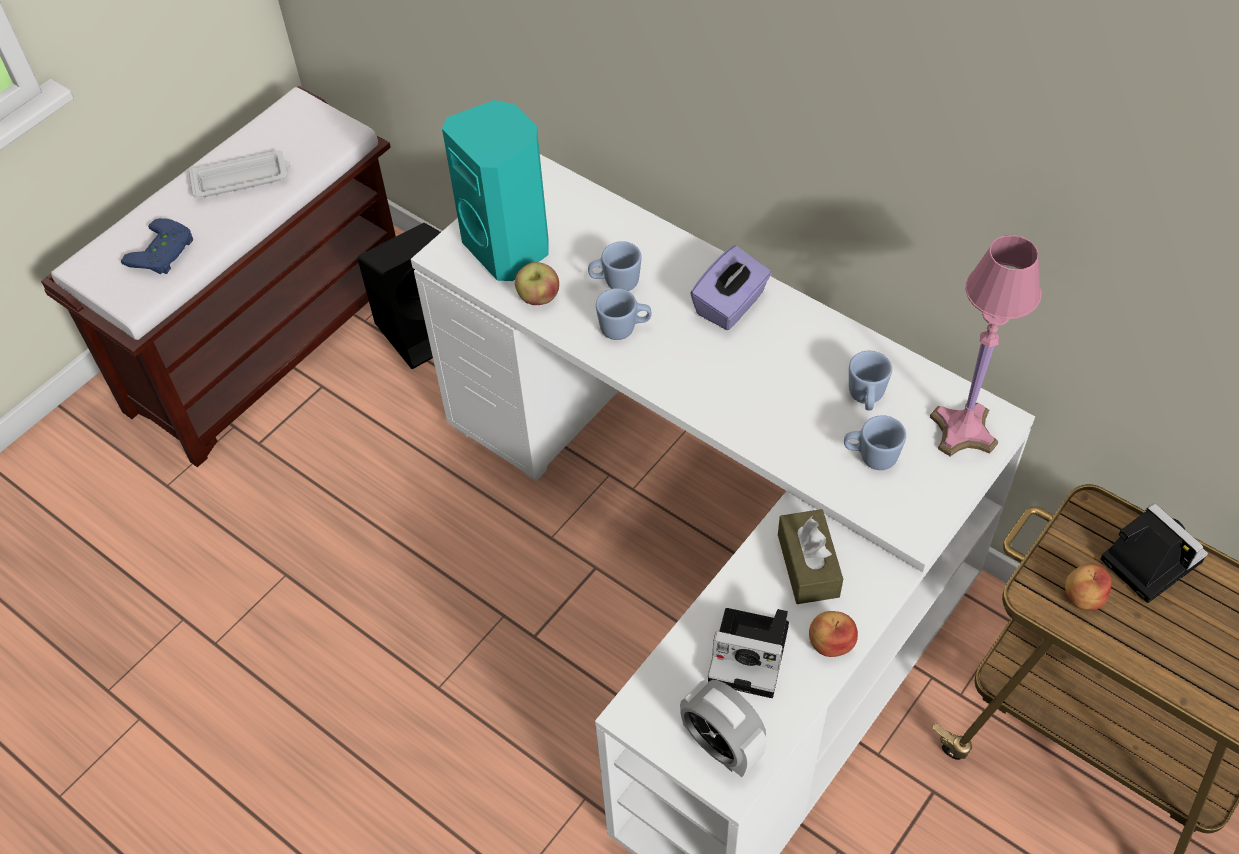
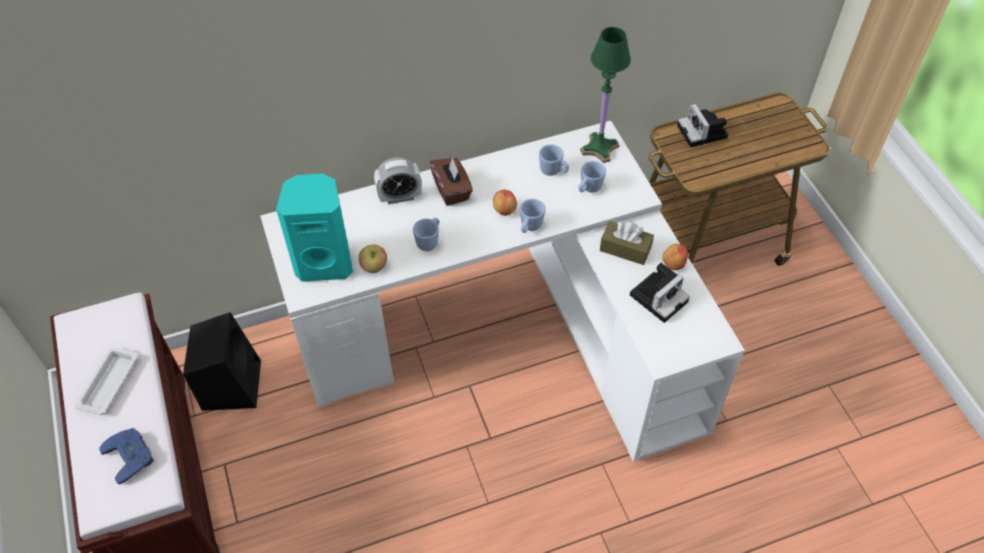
camera: 60 degrees left, 0 degrees up
(615, 283) = (394, 228): blue mug -> blue mug (529, 227)
(721, 746) = (701, 335): alarm clock -> alarm clock (400, 197)
(730, 305) = (452, 190): purple tissue box -> brown tissue box
(964, 430) = (599, 148): pink table lamp -> green table lamp
(1082, 596) = (706, 165): apple -> apple (504, 210)
(1147, 558) = (703, 133): camera -> camera turned 105 degrees counterclockwise

